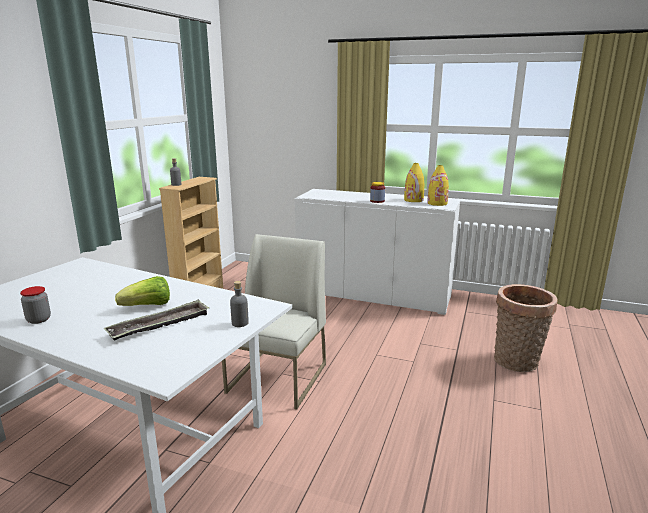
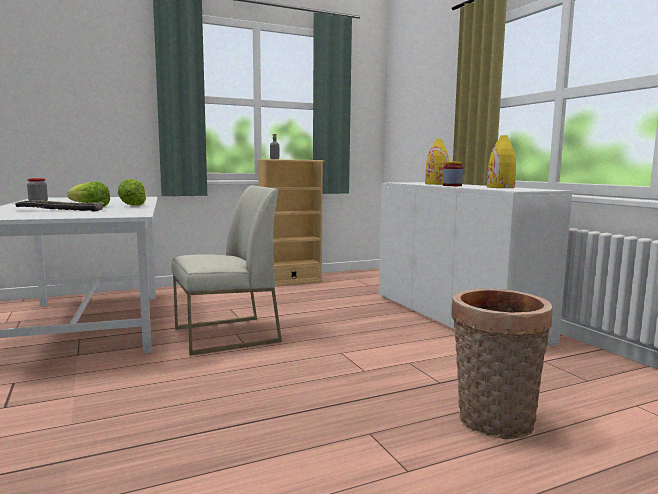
camera: 45 degrees right, 10 degrees down
(175, 289) = (132, 205): none -> lettuce
(240, 323) = (89, 215): grey bottle -> none
(437, 203) = (519, 189): yellow vase -> yellow vase (437, 184)

